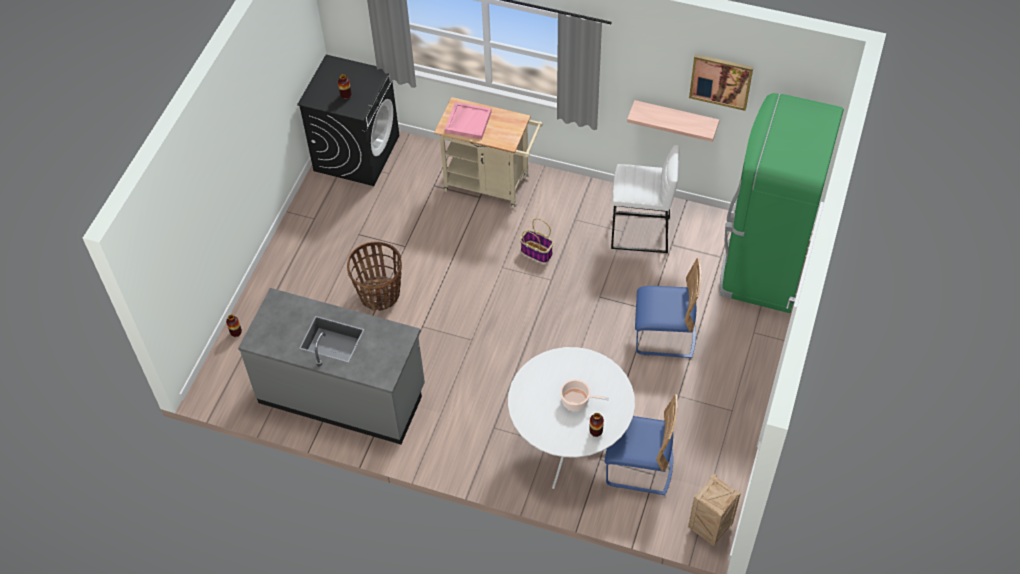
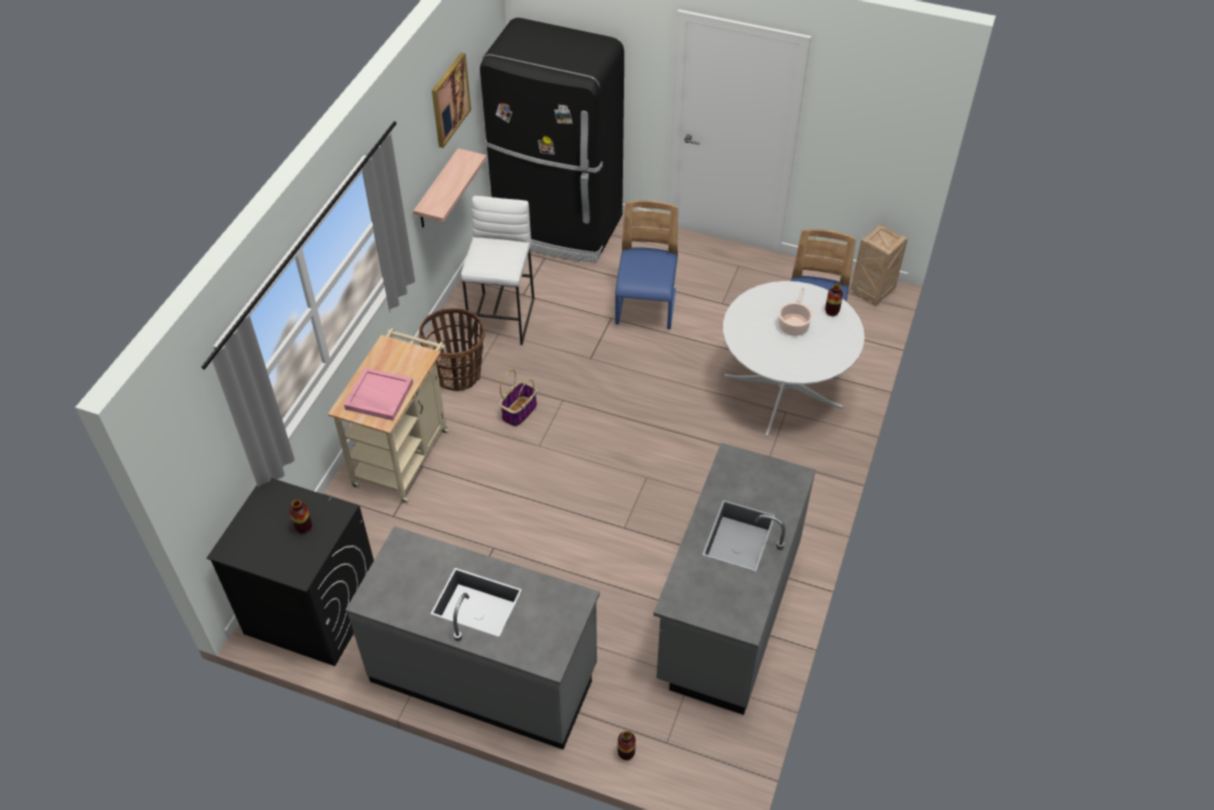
camera: 90 degrees left, 5 degrees down
(302, 250) = (484, 673): none -> grey counter
(379, 294) = (571, 575): basket -> basket (457, 374)
(763, 264) = (557, 227): green fridge -> black fridge

